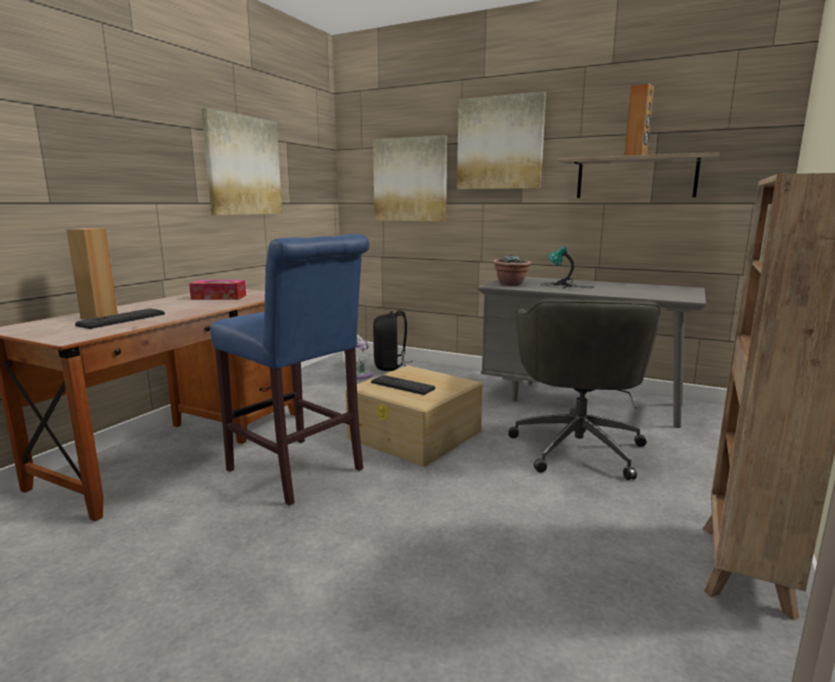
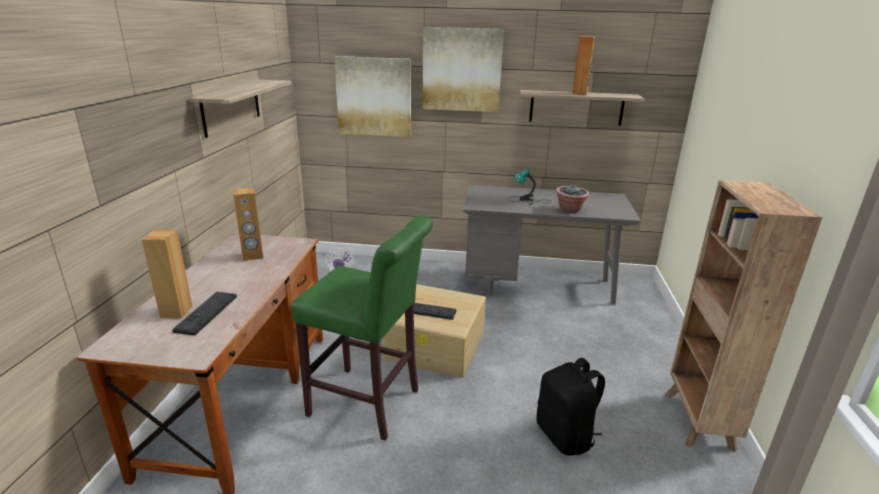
camera: 20 degrees left, 10 degrees up
(219, 297) = (253, 256): tissue box -> brown speaker
(243, 166) = (231, 107): picture -> shelf
(299, 472) = (369, 404): blue stool -> green stool
(390, 366) = (366, 267): black backpack -> black backpack (565, 436)
(511, 284) = (486, 202): potted plant -> potted plant (570, 210)
(577, 447) = (558, 335): grey office chair -> none

